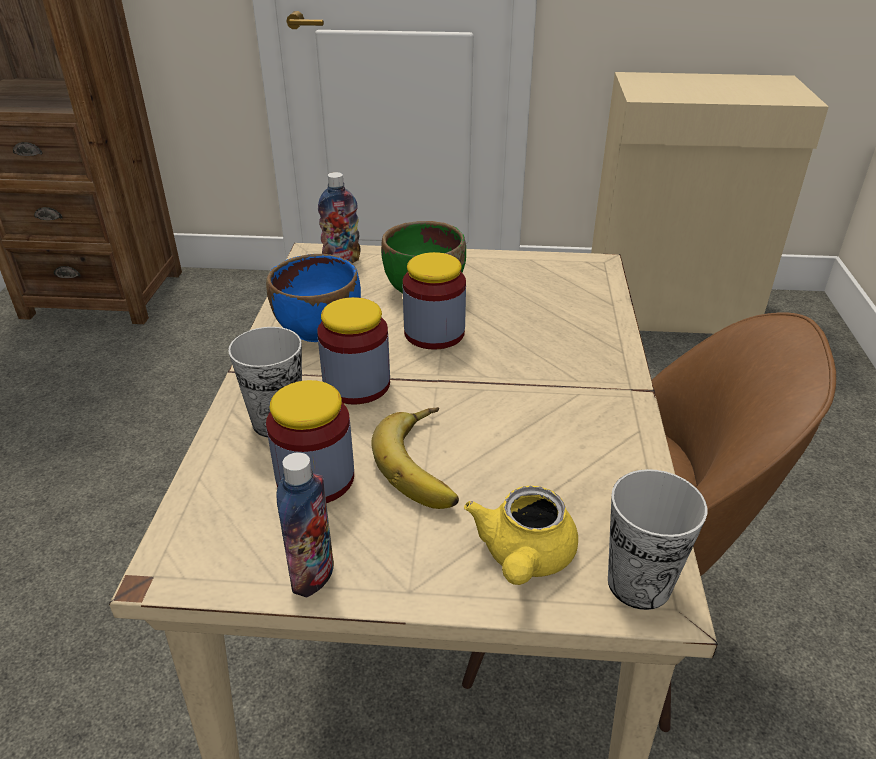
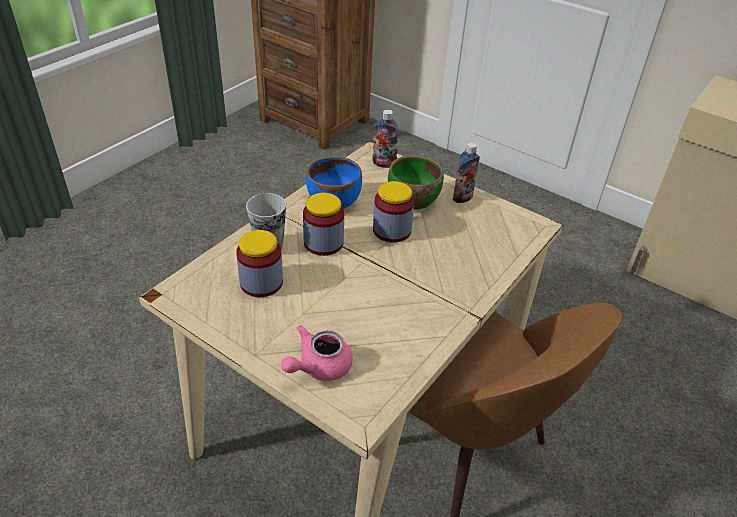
camera: 30 degrees right, 5 degrees up
(313, 575) = (222, 326): bottle -> bottle (462, 198)
(428, 463) = (319, 300): banana -> none
(524, 558) = (318, 367): yellow teapot -> pink teapot
(639, 583) = (359, 407): cup -> none

